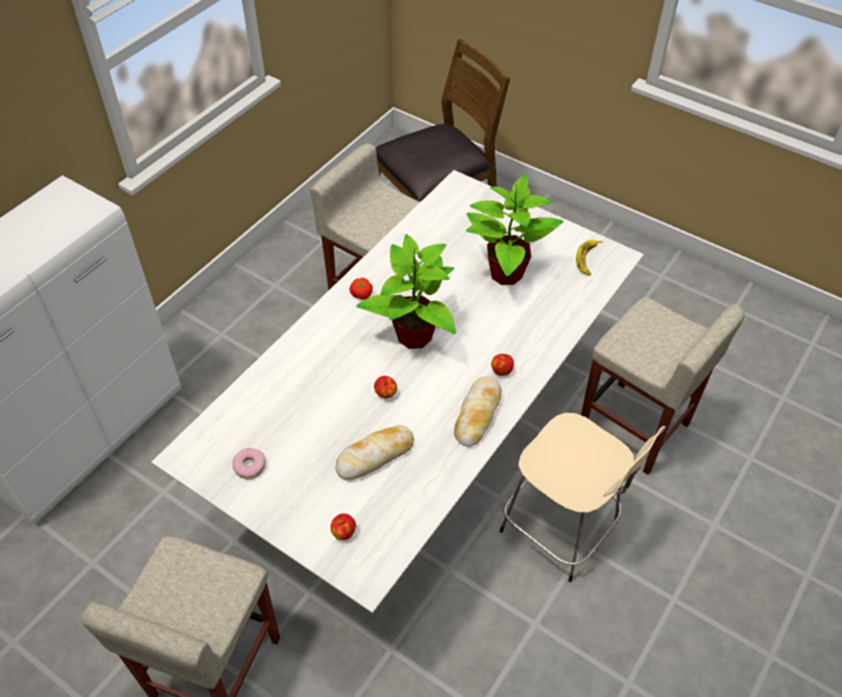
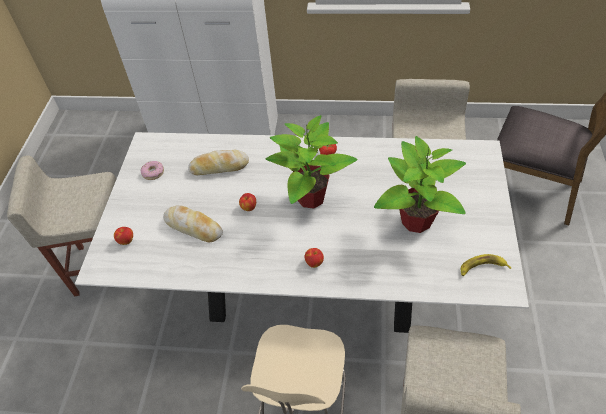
camera: 65 degrees right, 0 degrees up
(477, 414) = (263, 266): bread -> bread (219, 167)

